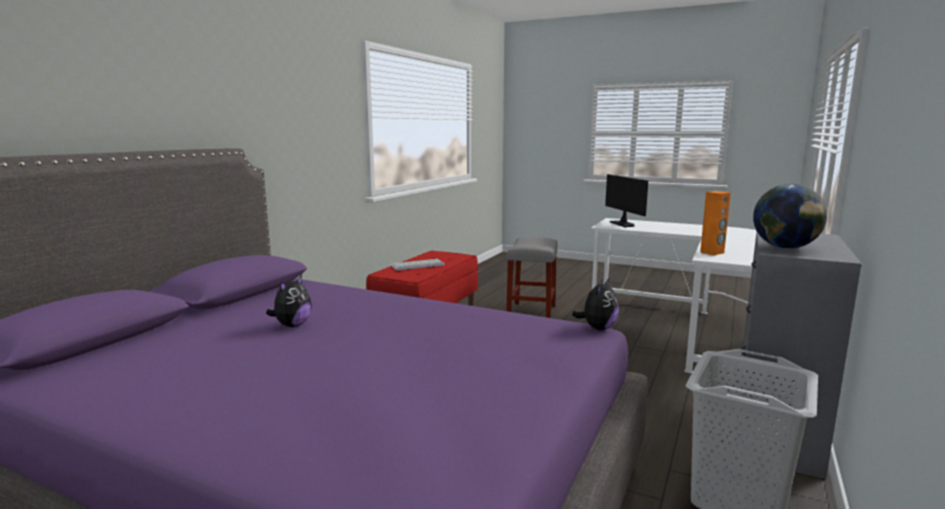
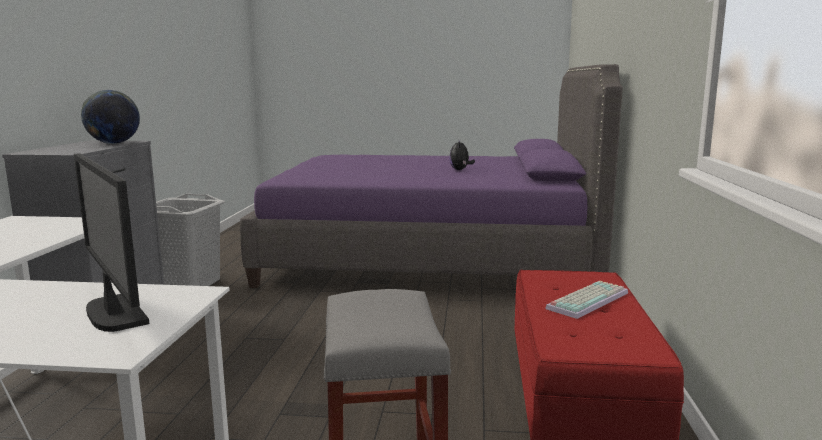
camera: 160 degrees right, 0 degrees up
(597, 328) = (274, 181): plush toy -> none
(712, 252) = (62, 231): orange speaker -> none

